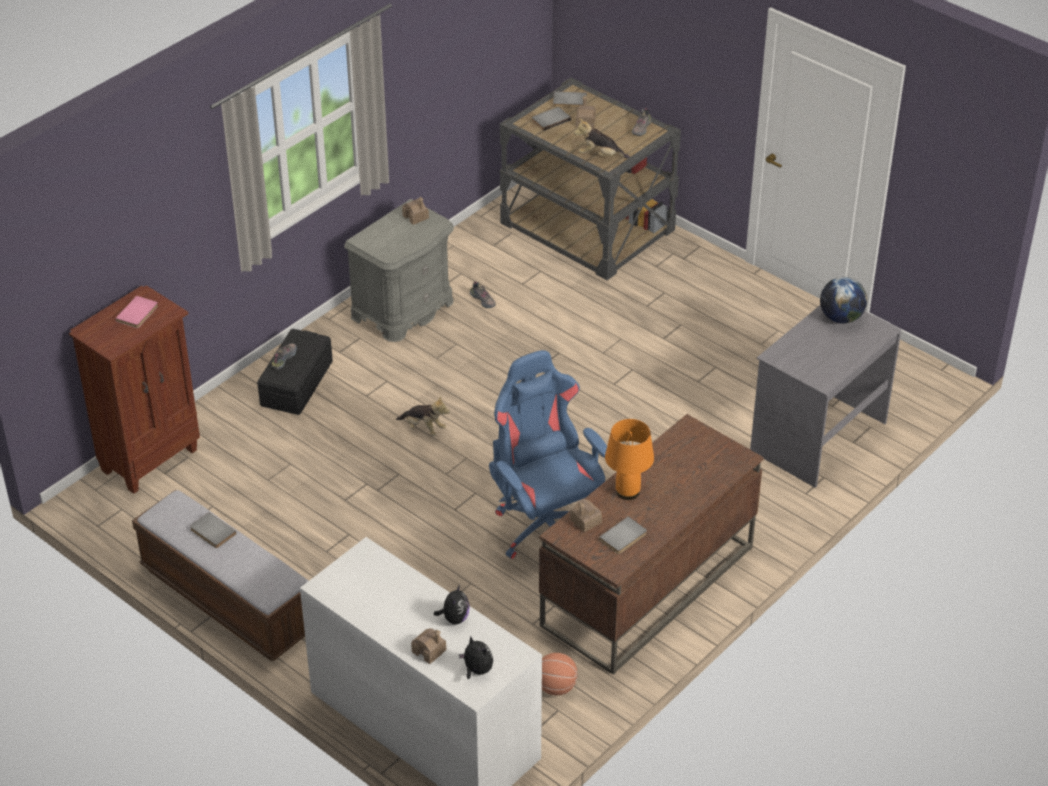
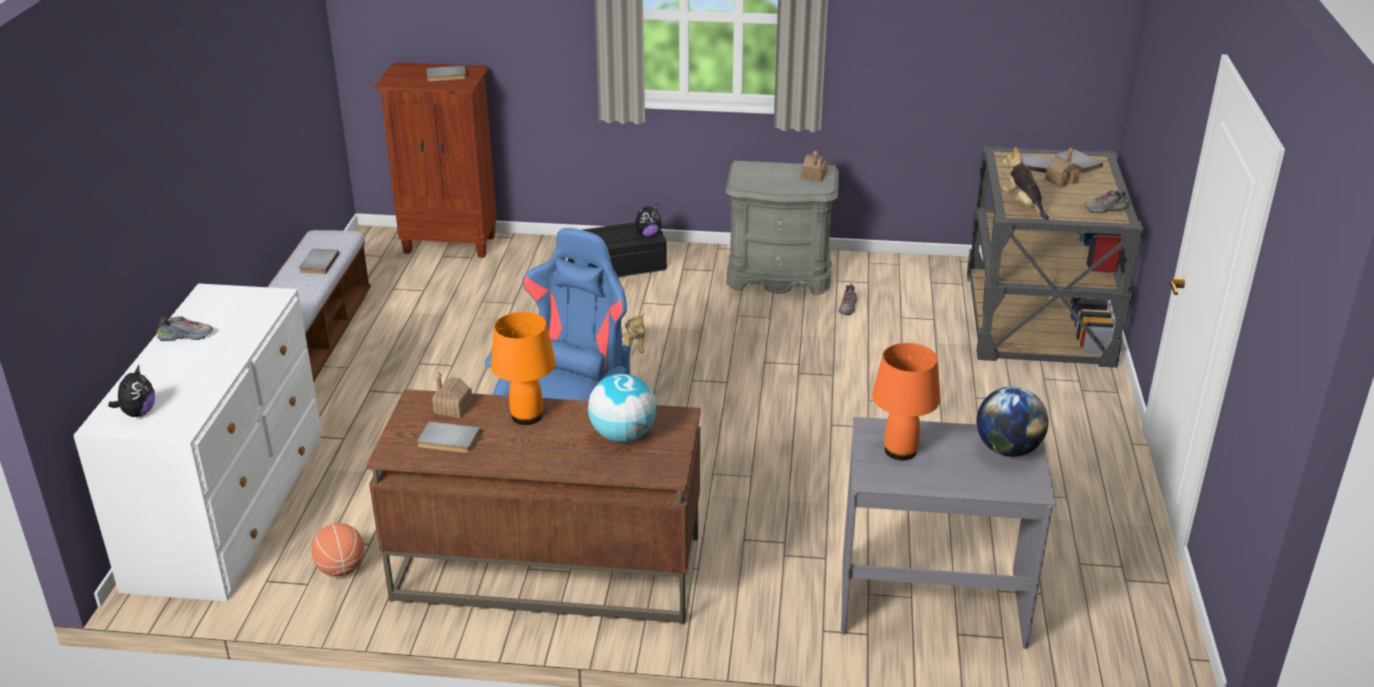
camera: 55 degrees right, 10 degrees down
(138, 314) = (446, 76): pink book -> grey book
(283, 359) = (608, 230): shoe -> shoe (186, 336)
(429, 651) = (151, 377): toy house -> none
(454, 618) = (211, 373): plush toy -> plush toy (648, 235)
(687, 459) = (622, 435): none -> globe
(806, 357) = (900, 450): none -> orange table lamp

